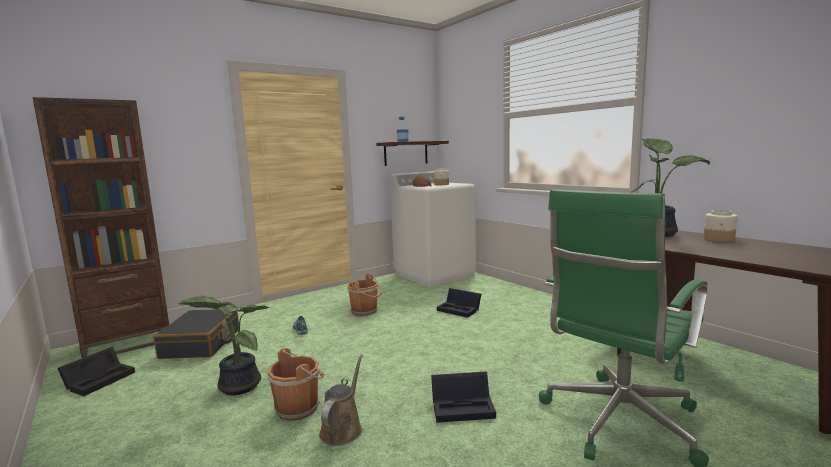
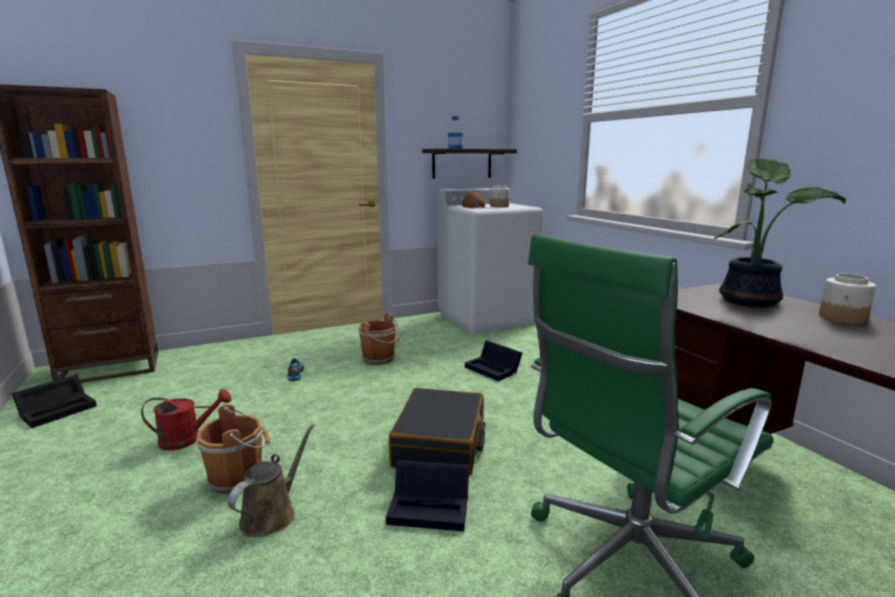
camera: 10 degrees right, 5 degrees up
(201, 344) = (181, 379): black suitcase -> black suitcase (441, 444)
(237, 386) = (188, 439): potted plant -> red watering can

